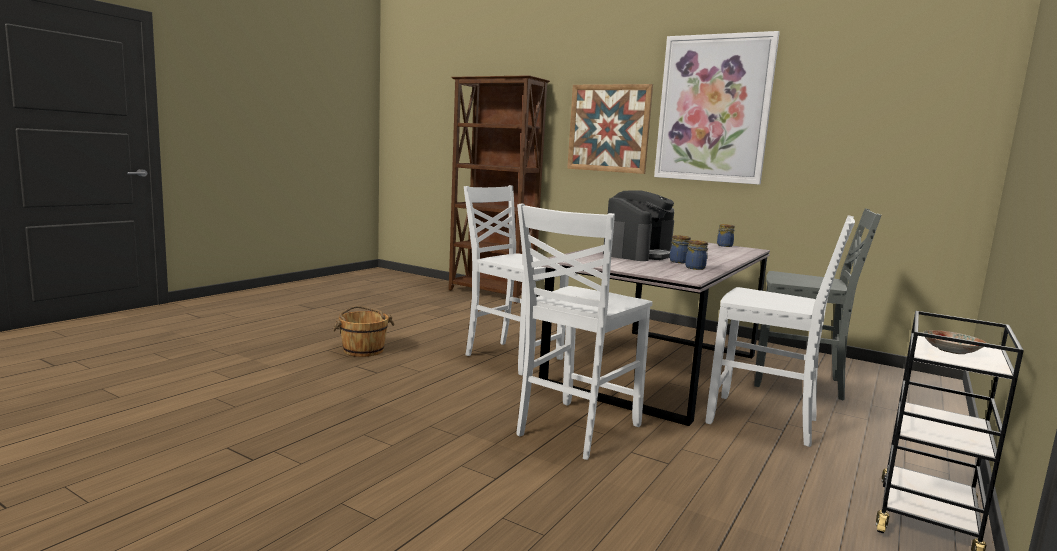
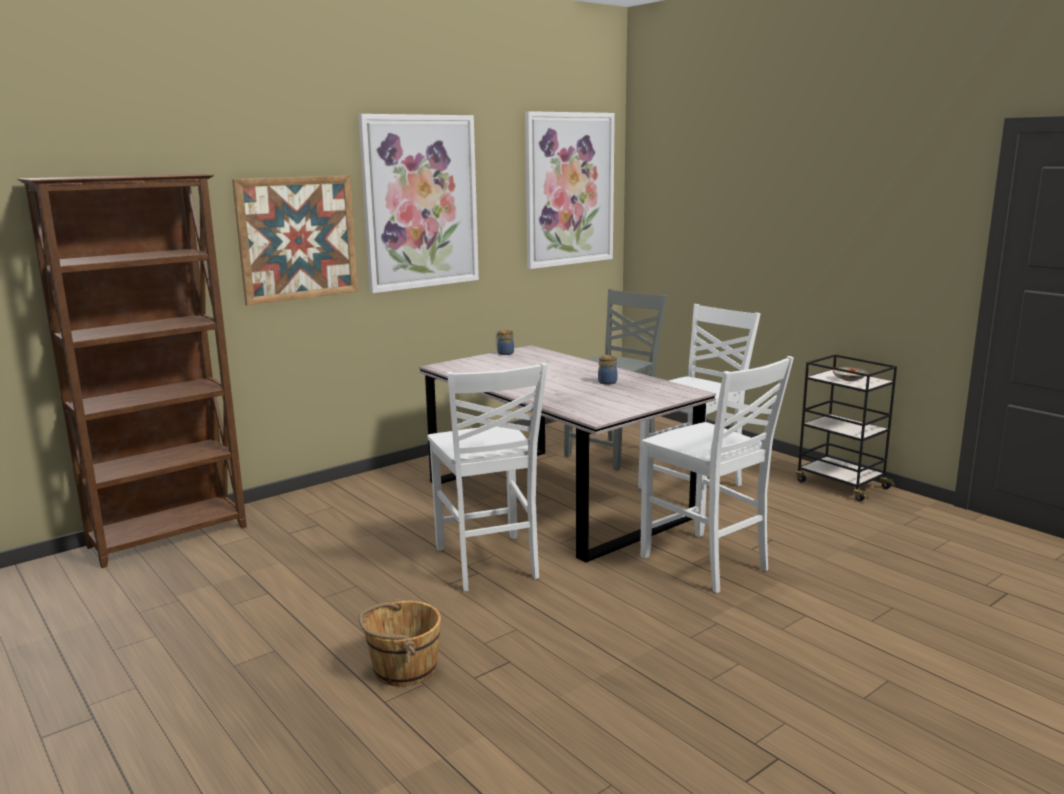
camera: 70 degrees left, 5 degrees up
(511, 357) = (488, 564): white chair -> white chair turned 75 degrees counterclockwise
(637, 254) = (562, 388): coffee machine -> none
(696, 268) = (640, 382): jar -> none
(908, 106) = (569, 189): none -> picture

